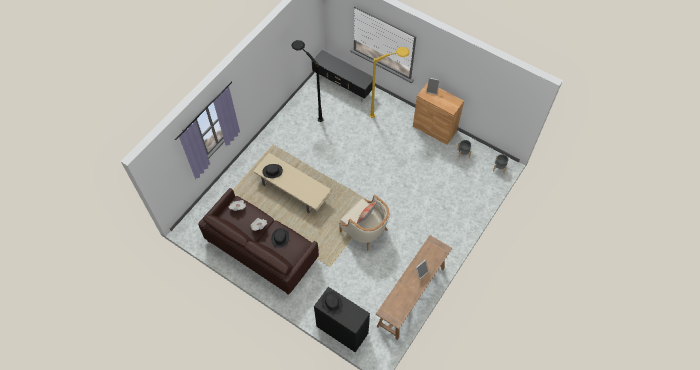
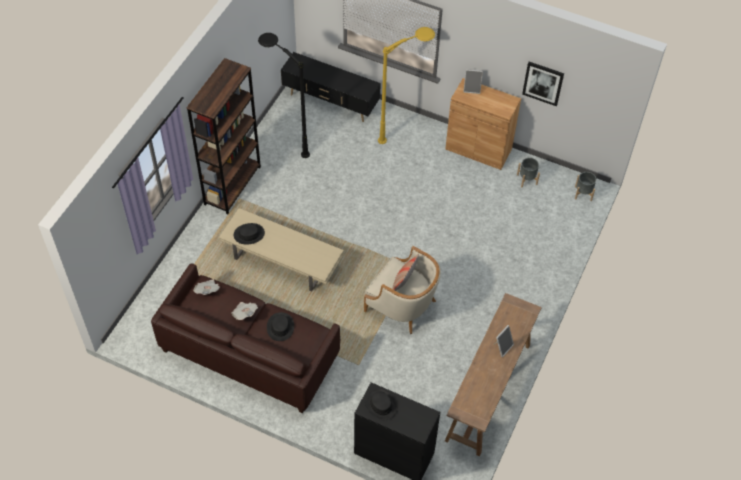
camera: 10 degrees left, 5 degrees down
(270, 135) = (232, 185): none -> brown bookcase
(478, 93) = (543, 83): none -> picture

